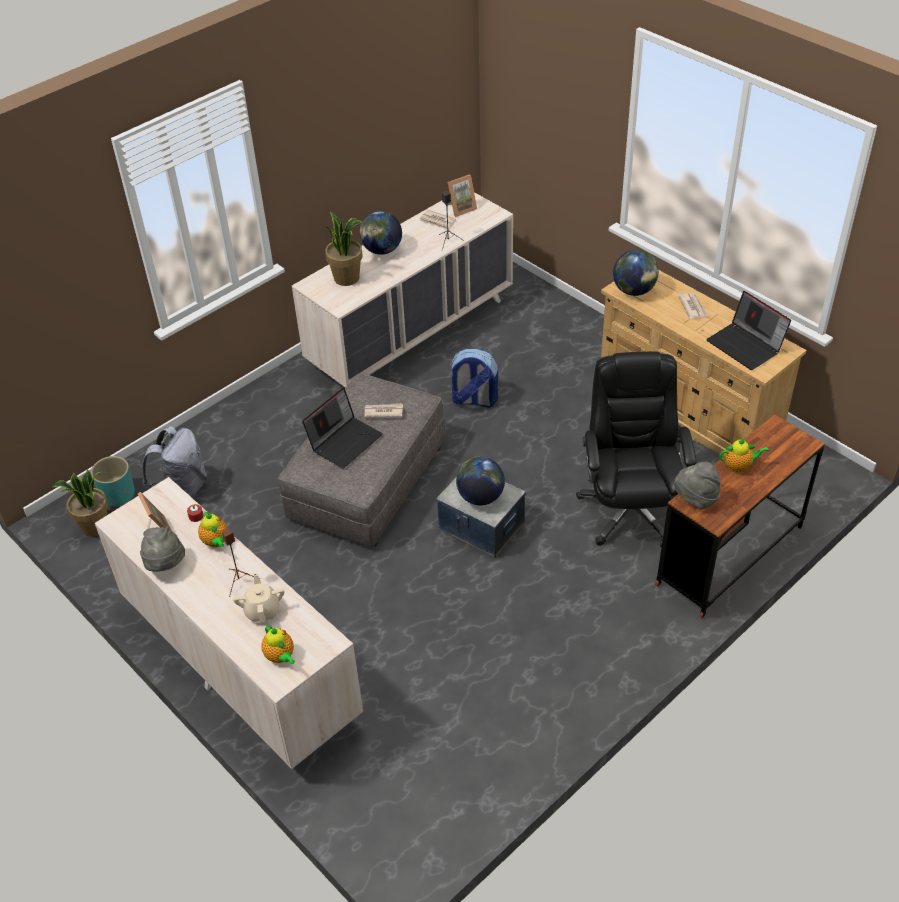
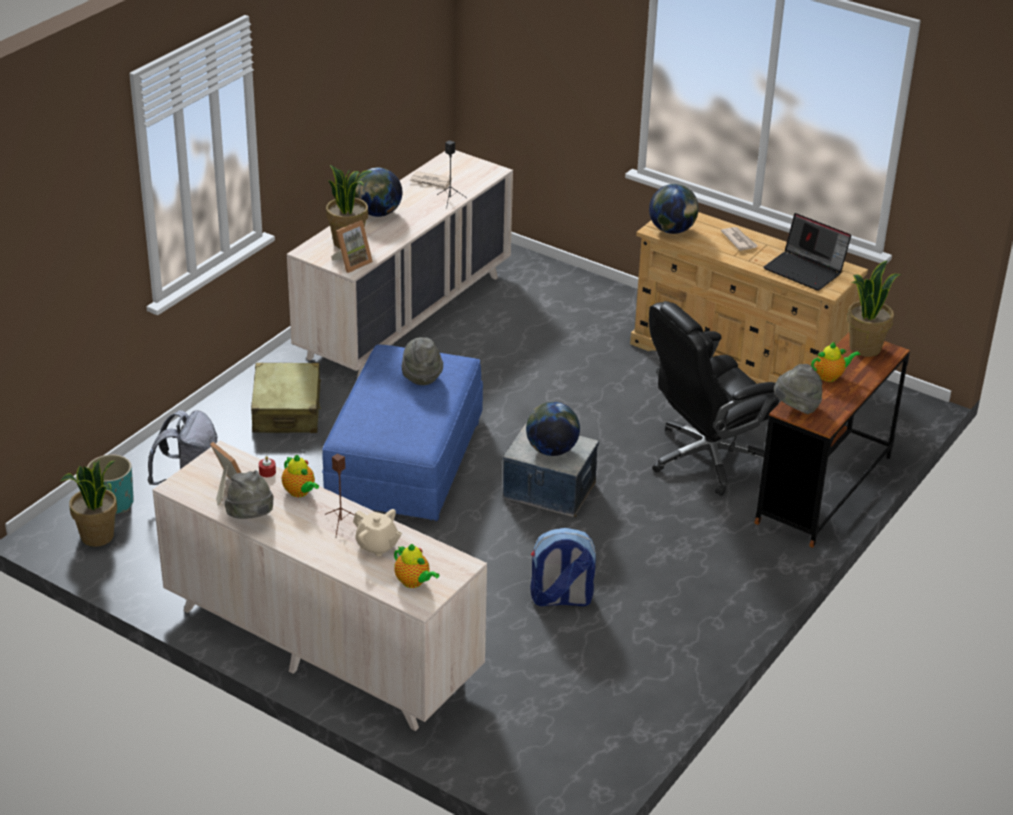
camera: 15 degrees left, 10 degrees down
(262, 610) = (377, 546): beige teapot -> beige teapot turned 150 degrees clockwise
(285, 418) = (287, 410): none -> beige suitcase
(345, 441) = (388, 406): laptop -> none
(367, 480) = (405, 461): grey ottoman -> blue ottoman
(383, 411) = (421, 376): newspaper -> grey hat
(461, 208) = (452, 168): picture frame -> picture frame (352, 263)
(473, 400) = (499, 374): backpack -> backpack (561, 599)
(630, 508) = (706, 459): black office chair -> black office chair turned 105 degrees counterclockwise
(781, 436) = (865, 347): none -> potted plant

